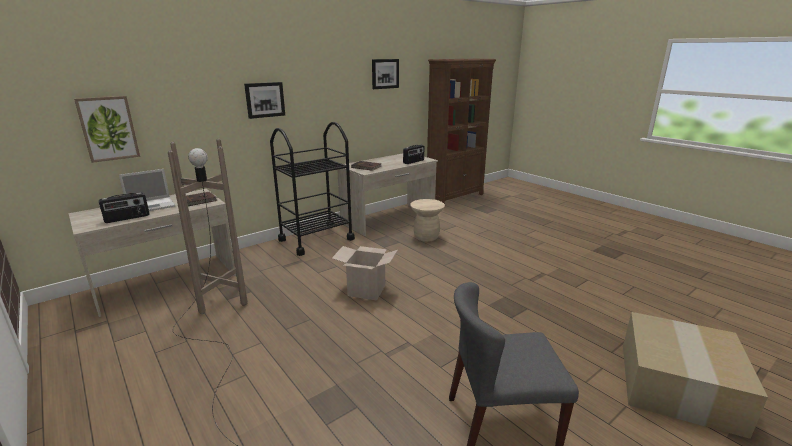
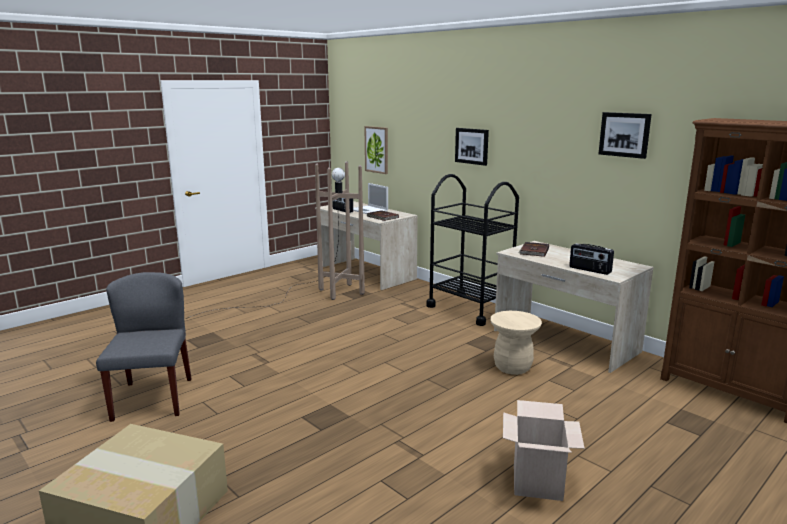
camera: 85 degrees right, 5 degrees down
(366, 290) = (358, 340): cardboard box -> cardboard box (537, 482)

